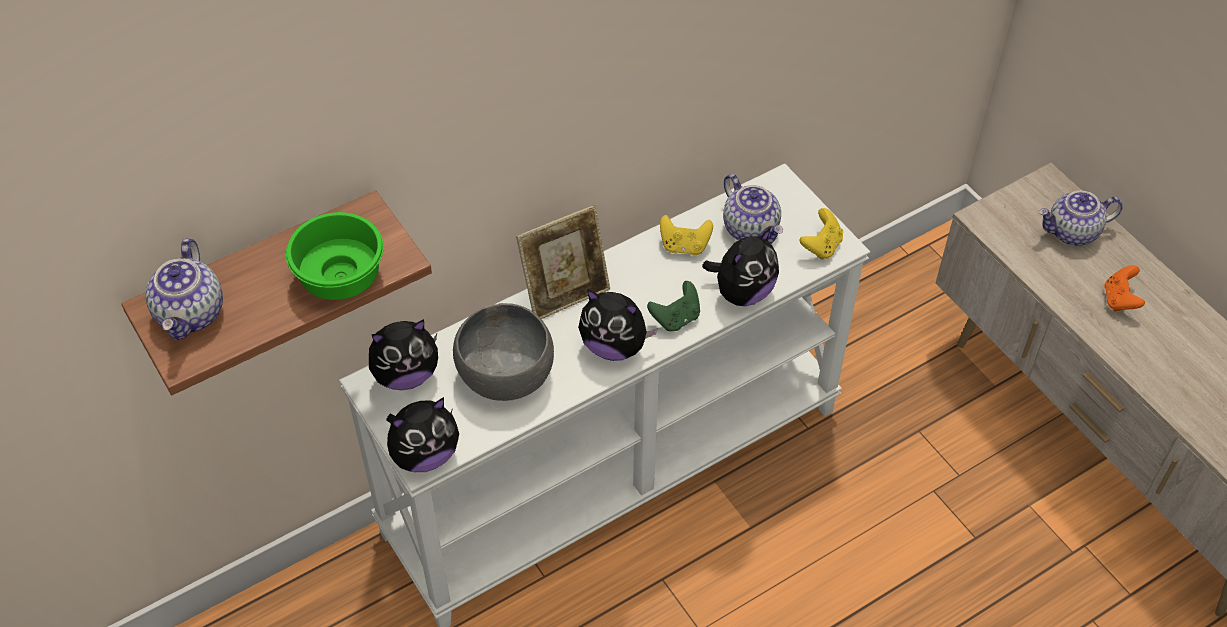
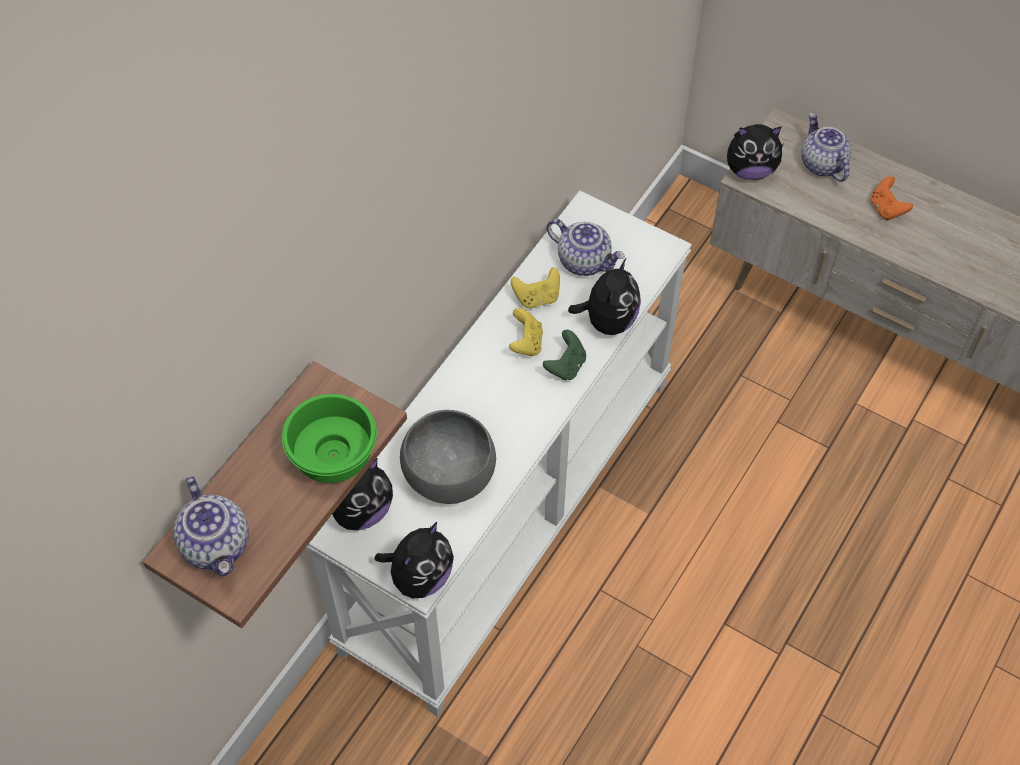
camera: 25 degrees left, 5 degrees up
(565, 294) = (459, 381): picture frame -> none
(614, 346) = (528, 412): plush toy -> plush toy (750, 170)
(821, 246) = (650, 255): yellow game controller -> yellow game controller (526, 343)
(1072, 232) = (821, 164): teapot -> teapot turned 105 degrees clockwise

